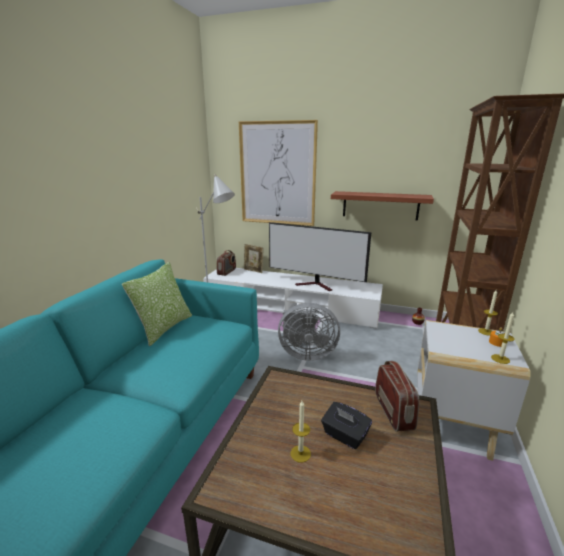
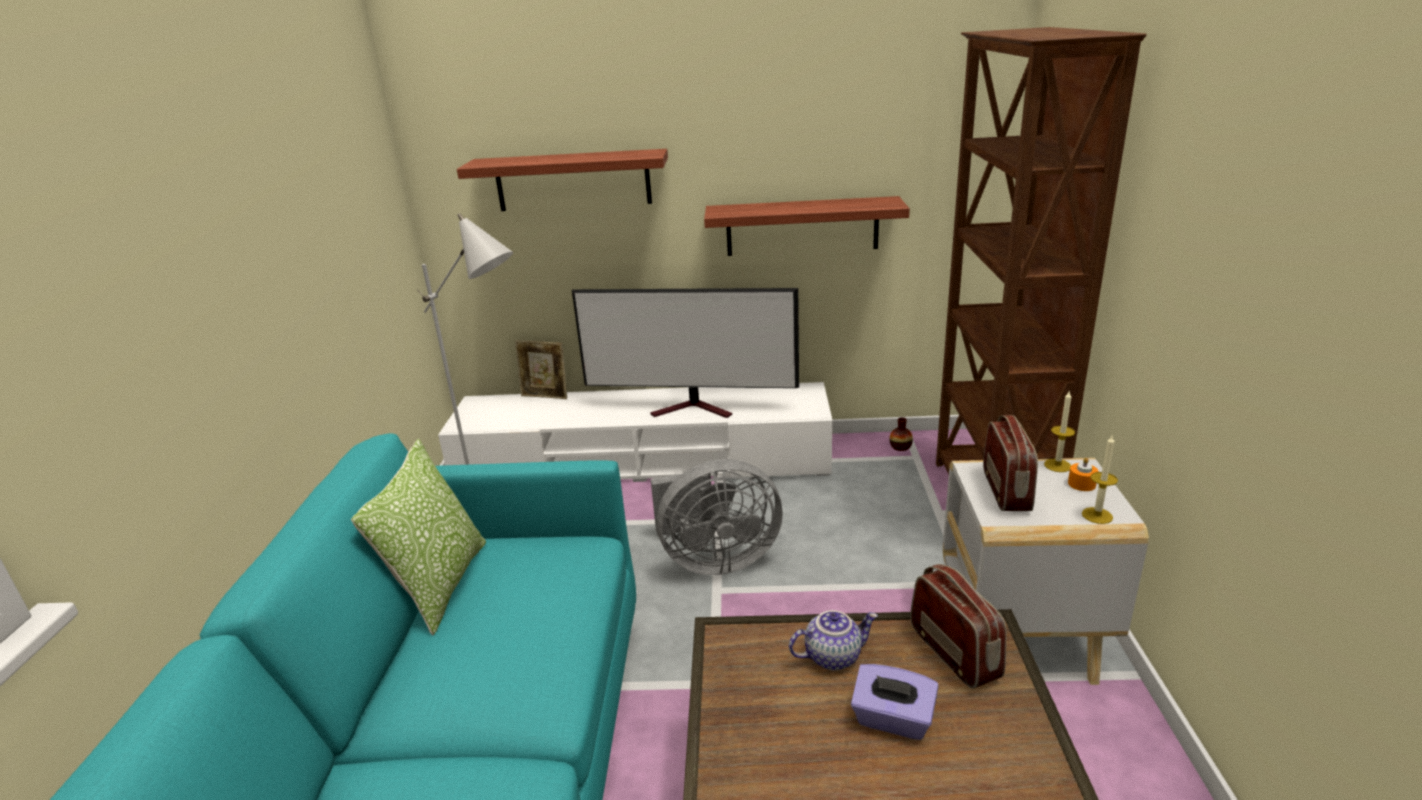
camera: 15 degrees left, 5 degrees up
(227, 272) = (486, 409): radio -> radio (1007, 490)
(277, 174) = (573, 180): picture -> shelf
(300, 453) = (833, 774): candle -> none
(327, 398) = (833, 656): none -> teapot
(344, 435) = (892, 720): black tissue box -> purple tissue box

